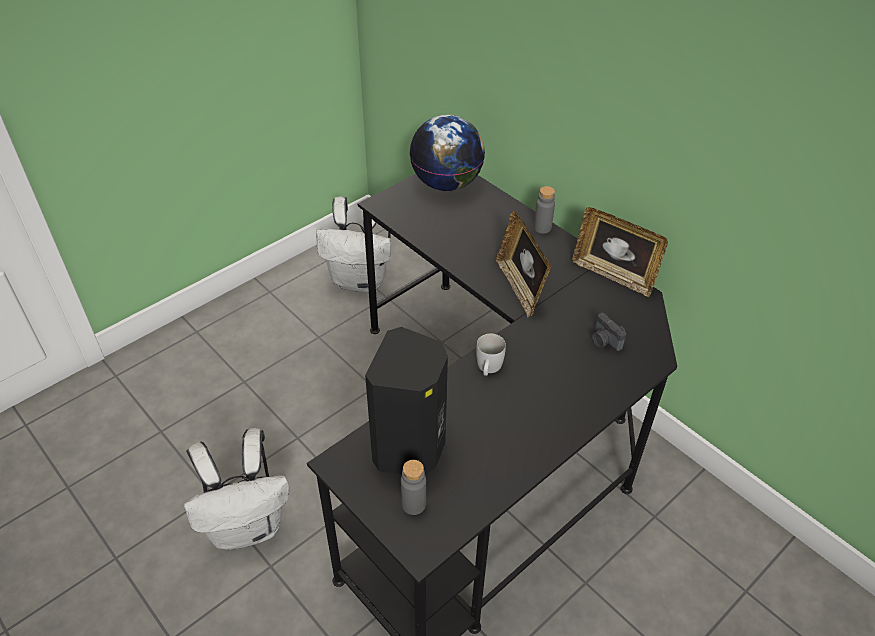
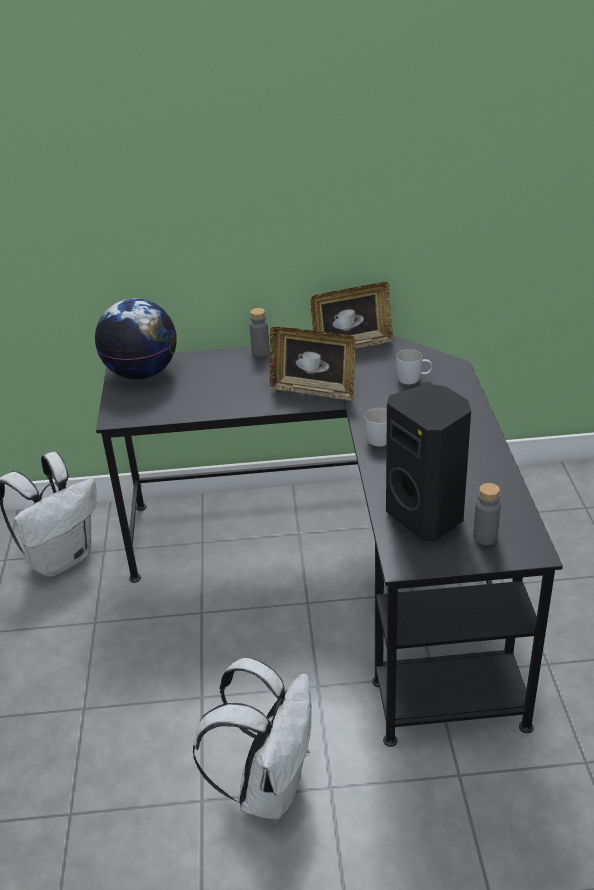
camera: 50 degrees left, 10 degrees down
(604, 341) = (413, 379): camera -> white mug

